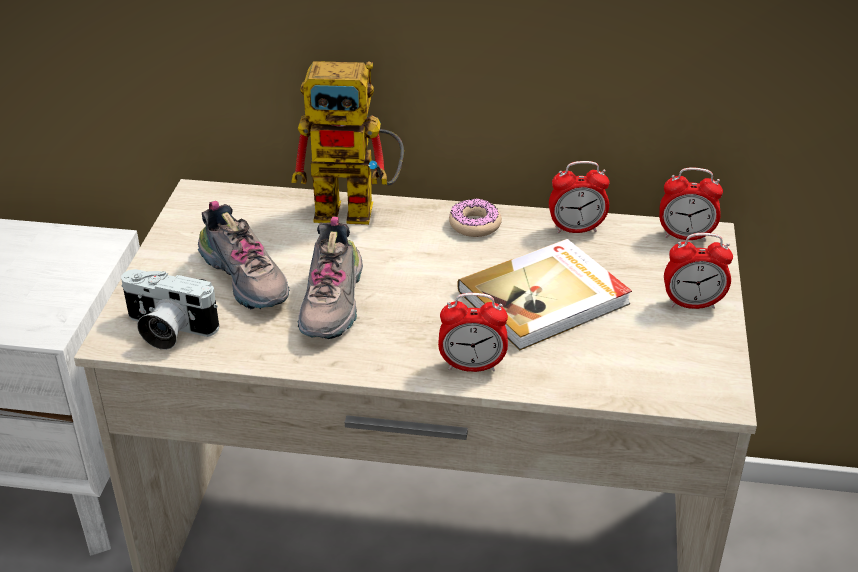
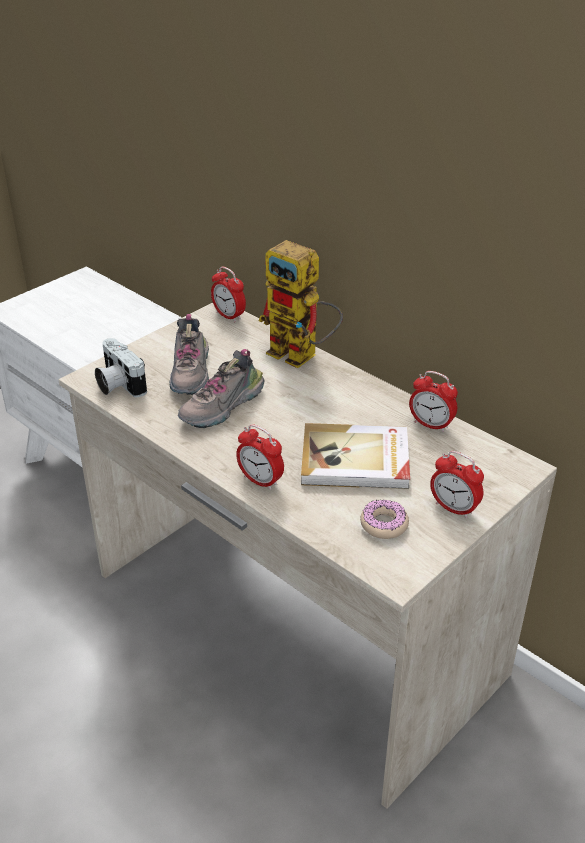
camera: 35 degrees right, 0 degrees up
(475, 225) = (365, 394): donut -> donut (384, 524)
(685, 236) = (506, 461): alarm clock -> alarm clock (229, 316)

